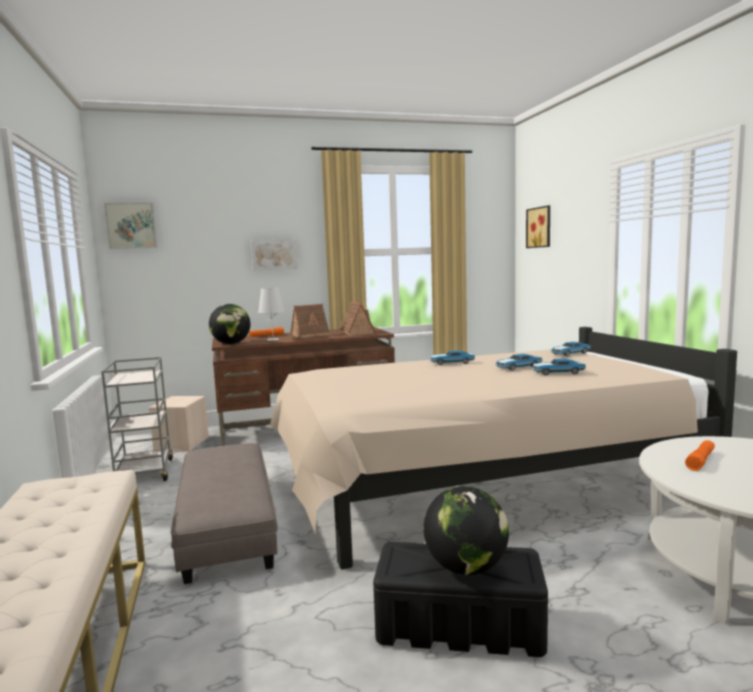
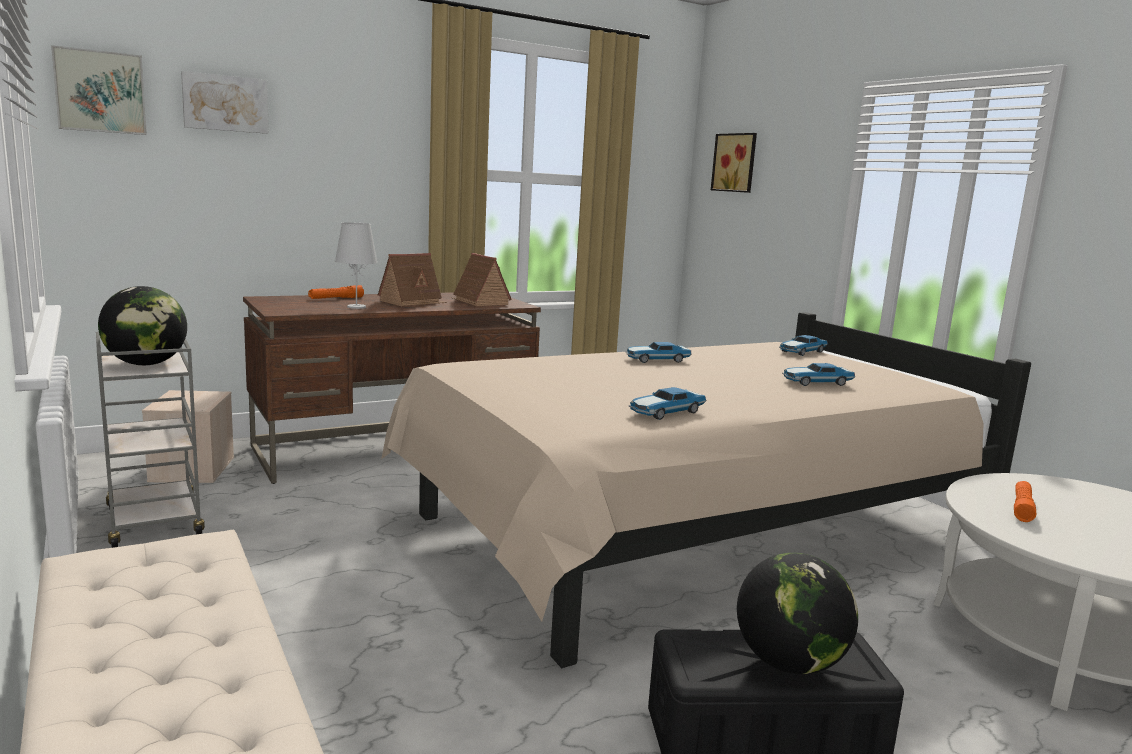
camera: 15 degrees left, 5 degrees up
(227, 525) = (348, 606): grey ottoman -> none
(231, 343) = (291, 310): globe -> globe (146, 364)
(274, 254) = (345, 166): picture -> picture (225, 103)
(517, 367) = (756, 371): toy car -> toy car (665, 412)

